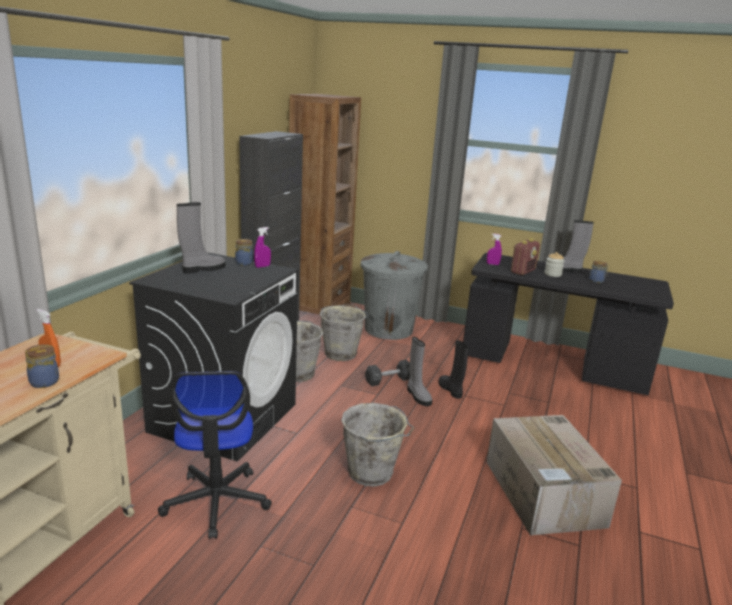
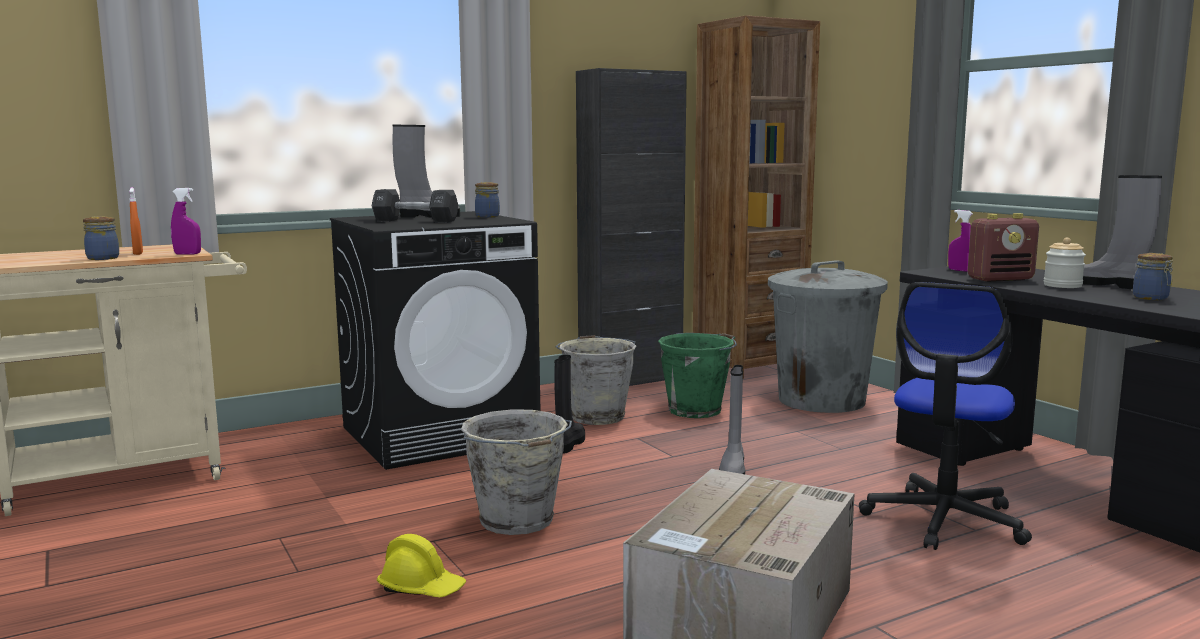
camera: 40 degrees right, 10 degrees down
(216, 502) = (306, 493): office chair -> office chair (944, 520)
(262, 266) = (500, 218): purple spray bottle -> purple spray bottle (187, 254)
(341, 353) = (696, 410): grey bucket -> green bucket
(388, 380) = (717, 447): black dumbbell -> black dumbbell (415, 221)
(397, 543) = (422, 588): none -> yellow hard hat
(451, 390) = (803, 477): black boot -> black boot (568, 444)

